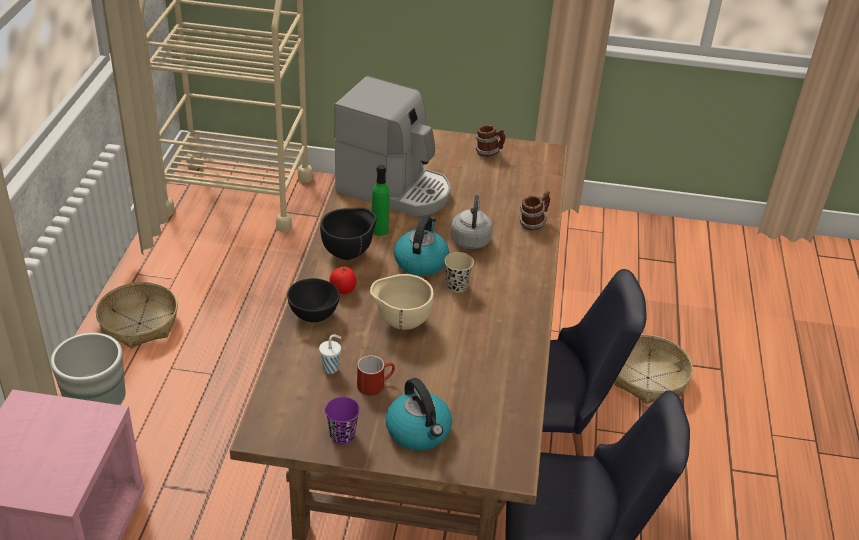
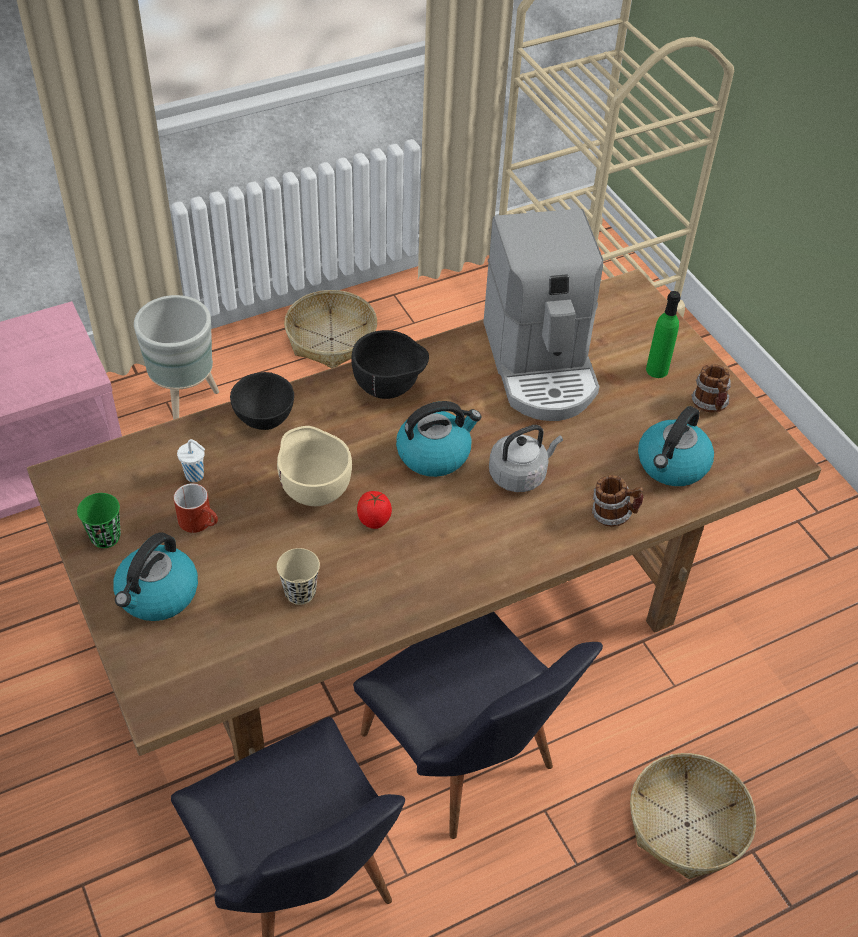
camera: 55 degrees right, 10 degrees up
(342, 435) = (105, 537): purple cup -> green cup
(343, 290) = (324, 419): tomato -> tomato (374, 520)
(379, 230) = (454, 392): green bottle -> green bottle (657, 370)
(457, 286) = (422, 505): beige cup -> beige cup (300, 593)
(518, 186) = (672, 465): none -> kettle

